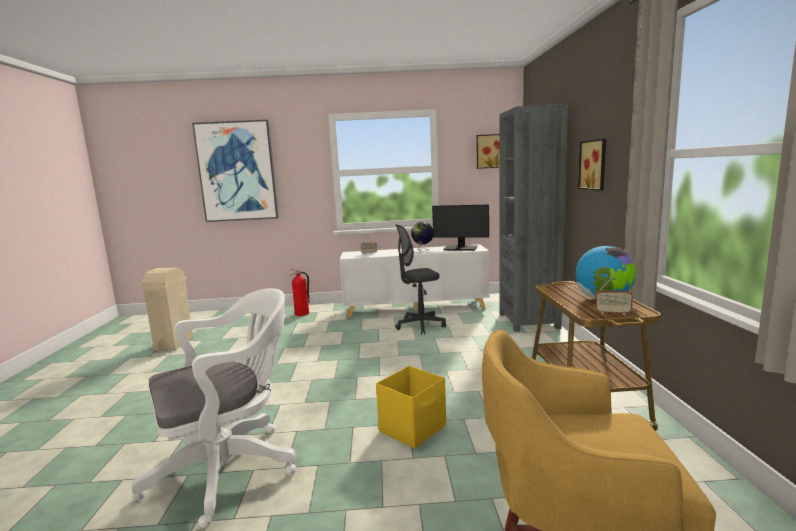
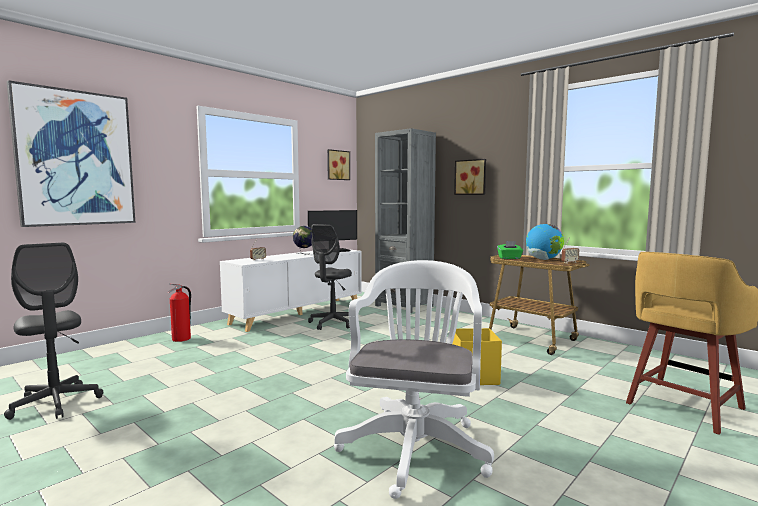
camera: 45 degrees left, 5 degrees down
(174, 344) = (56, 403): beige trash can -> grey office chair
(558, 289) = (509, 258): none -> green tissue box

